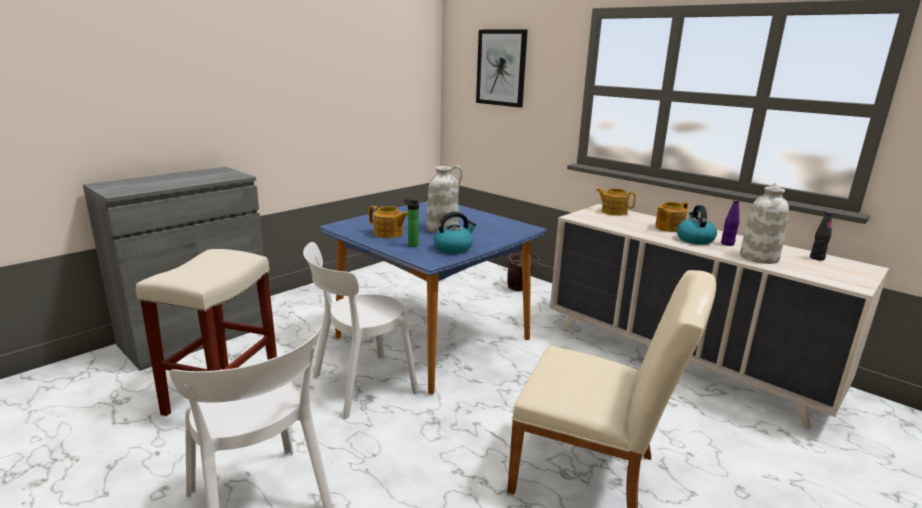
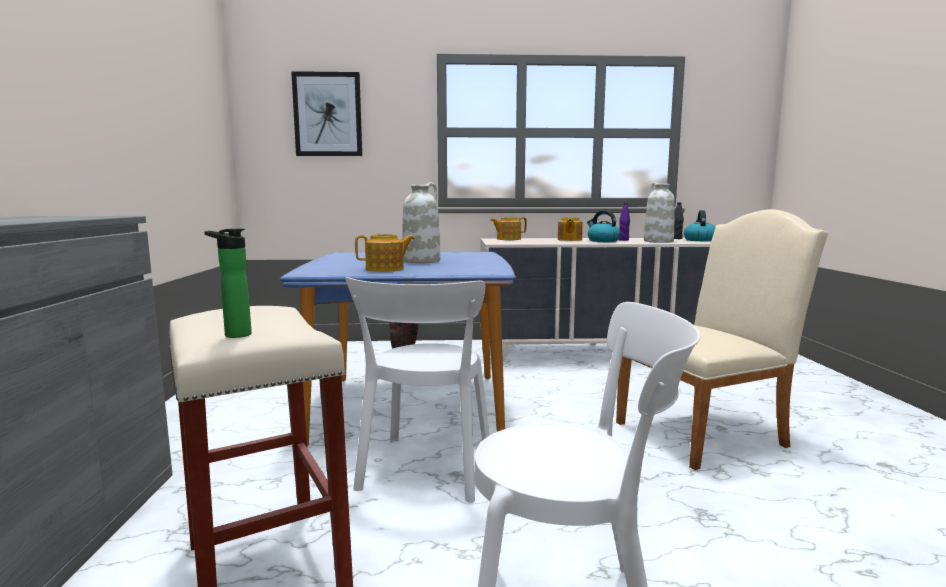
camera: 45 degrees left, 10 degrees down
(411, 245) = (438, 269): bottle -> bottle (233, 335)
(453, 248) = (480, 265): kettle -> kettle (699, 240)

